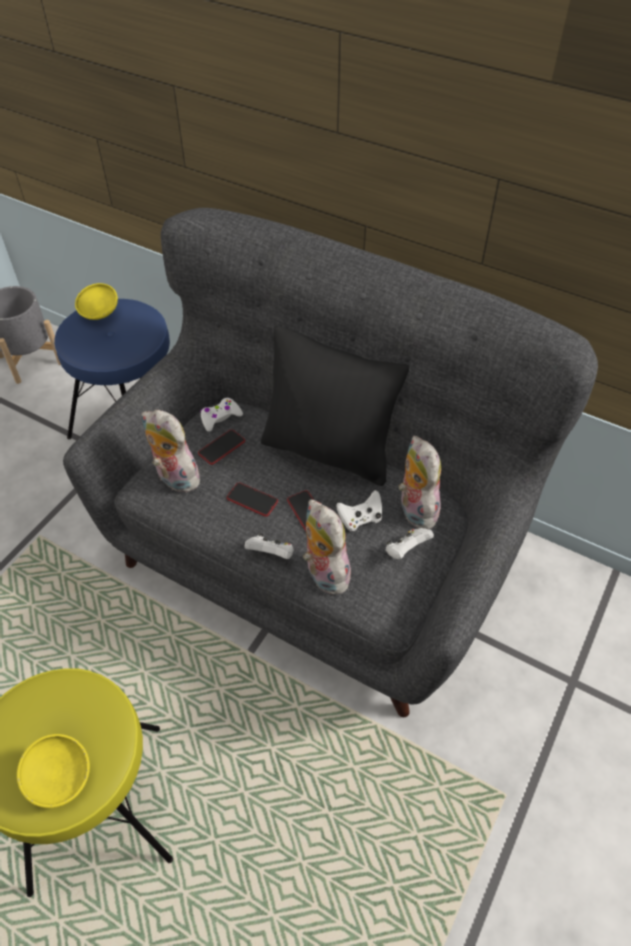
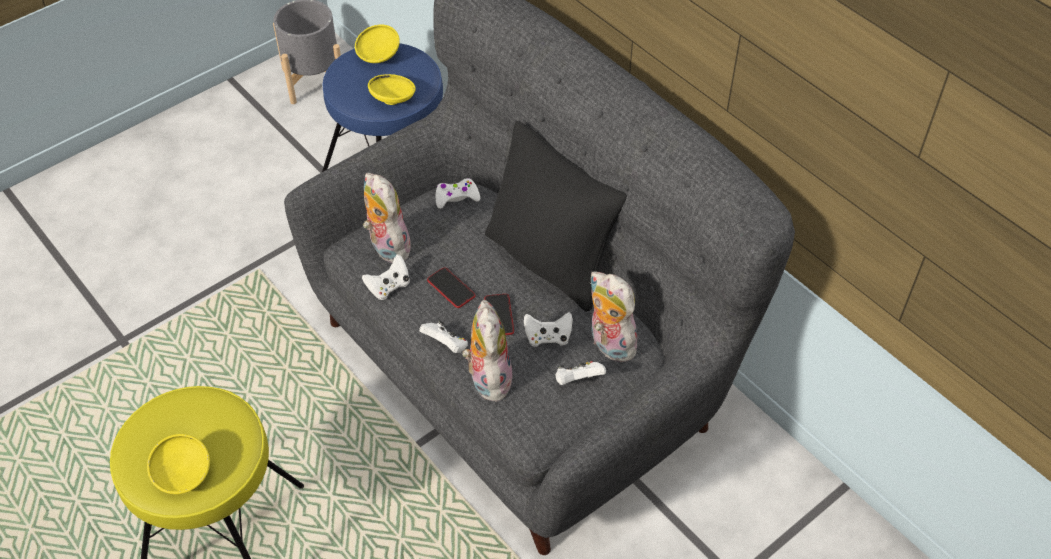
camera: 20 degrees right, 0 degrees up
(129, 346) = (393, 99): none -> yellow bowl
(193, 515) = (389, 287): none -> white game controller
(221, 447) = (444, 228): phone -> none
(414, 509) = (608, 344): plush toy -> plush toy turned 45 degrees counterclockwise

